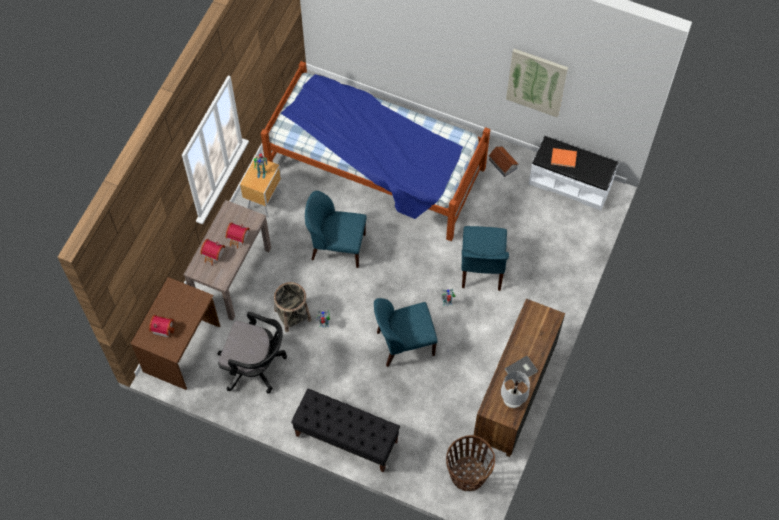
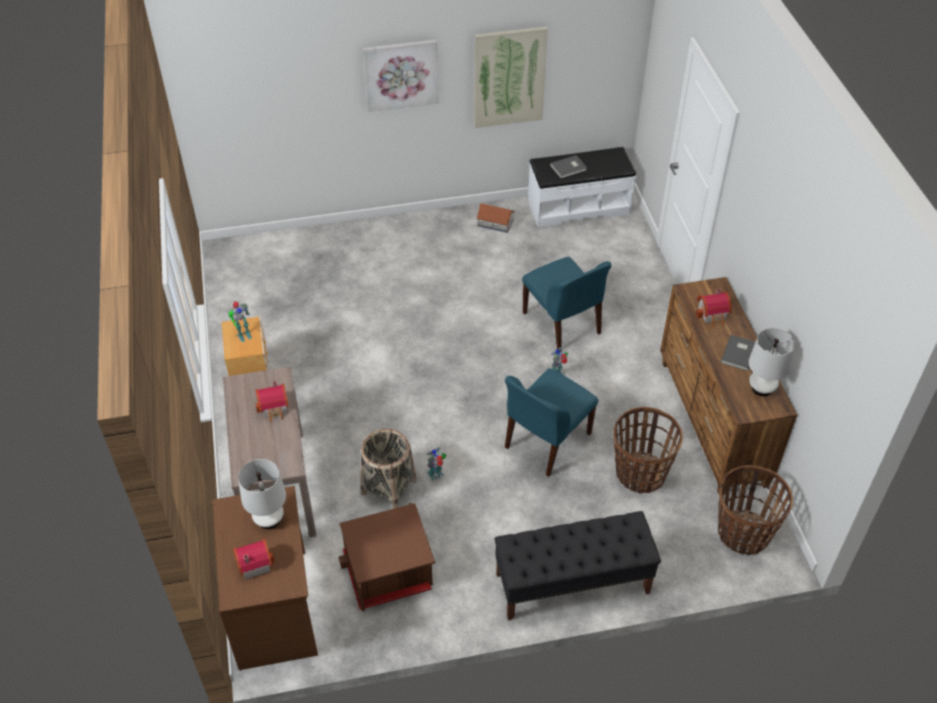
camera: 35 degrees left, 15 degrees down
(187, 307) = (269, 520): none -> white table lamp
(213, 255) = (256, 443): toy house -> toy house (713, 315)
(255, 366) = (389, 571): black office chair -> brown storage box
(337, 247) = (382, 388): blue chair -> none
(375, 170) = (363, 293): bed -> none
(441, 399) = (640, 473): none -> basket
(457, 46) = (401, 74): none -> picture
(564, 159) = (569, 168): orange book -> grey book

